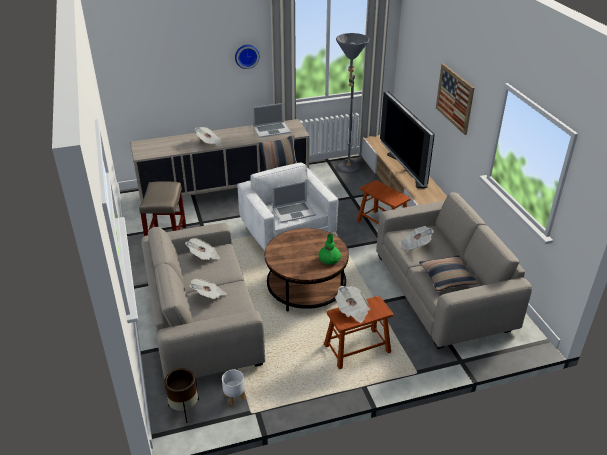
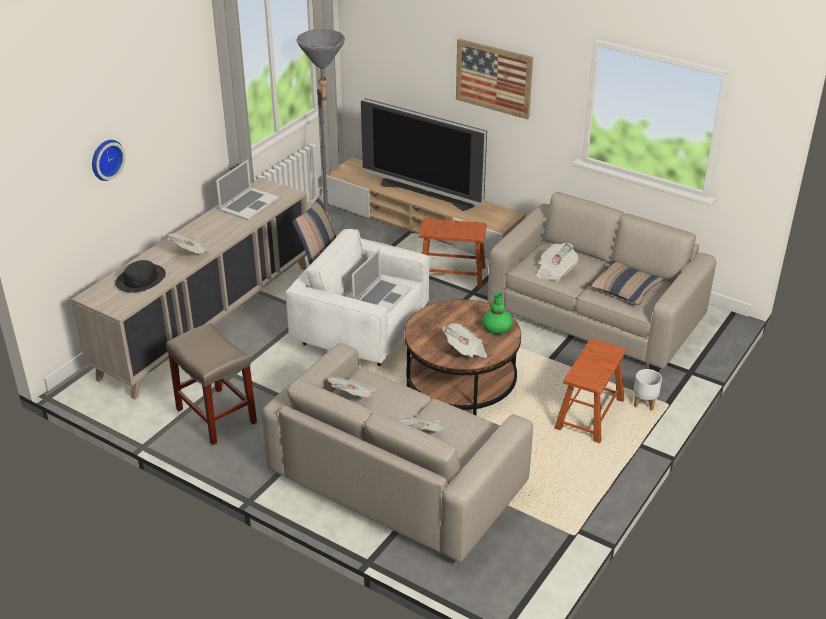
camera: 40 degrees left, 0 degrees up
(170, 145) = (141, 279): none -> black hat
(184, 409) = (504, 575): brown planter -> none
(234, 397) = (538, 532): white planter -> white planter (644, 404)
(246, 56) = (186, 106): wall clock -> wall clock (105, 159)
(352, 311) = (587, 366): newspaper -> newspaper (465, 351)

